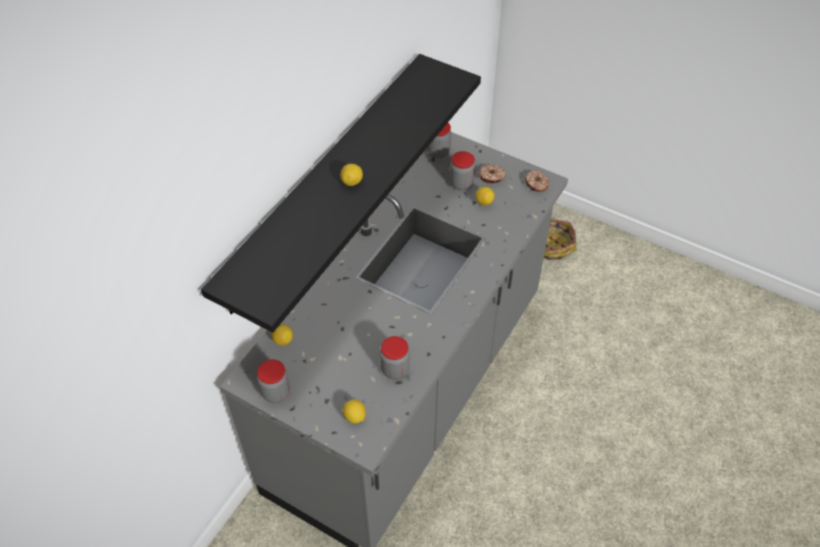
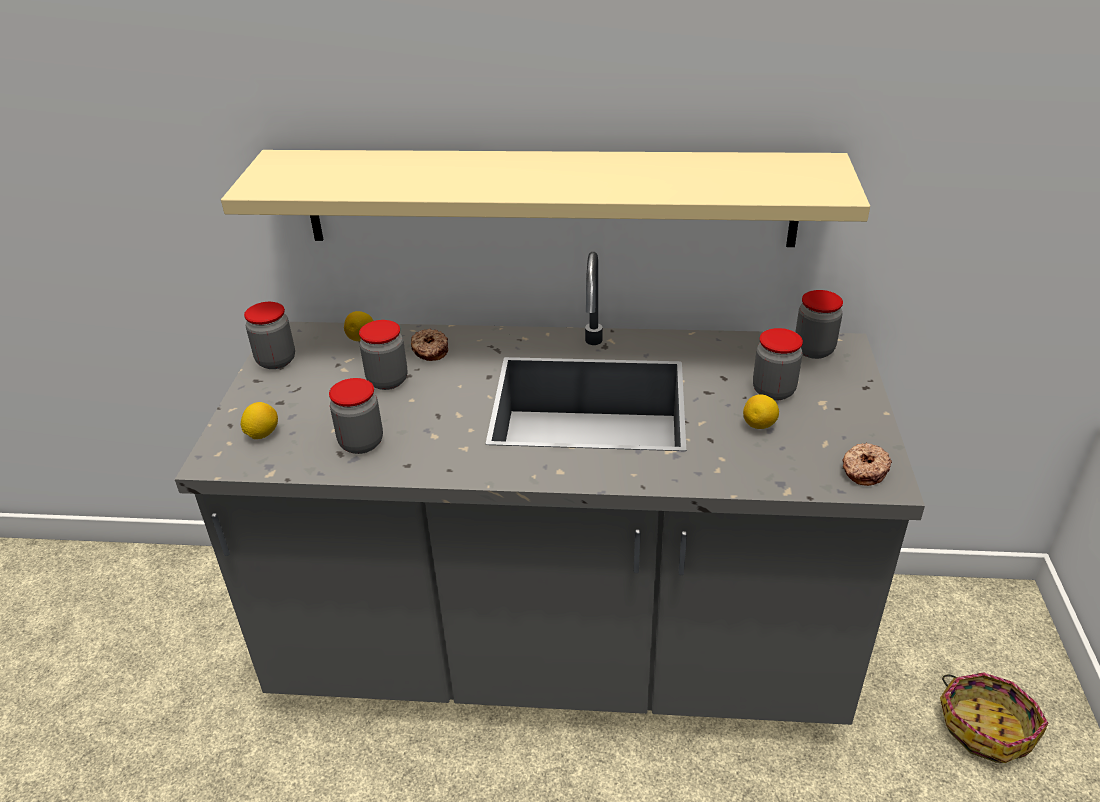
camera: 65 degrees right, 15 degrees down
(325, 181) = (548, 198): black shelf -> beige shelf
(340, 340) = (387, 380): none -> jar
(352, 182) = (518, 178): lemon -> none
(491, 177) = (822, 416): donut -> donut (429, 351)

